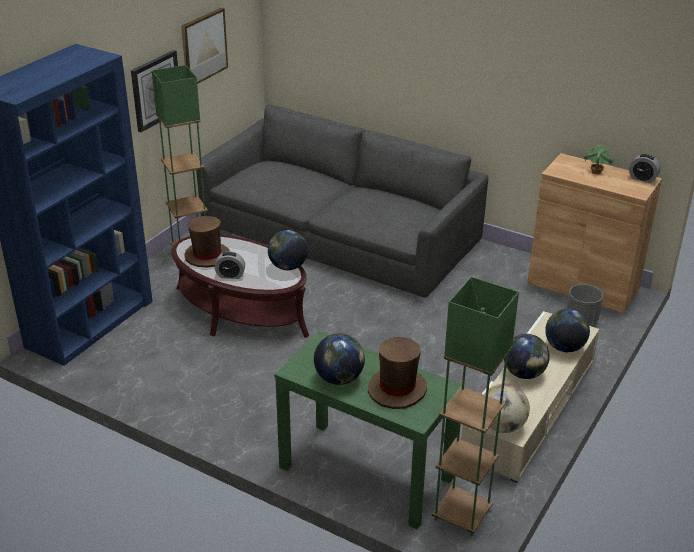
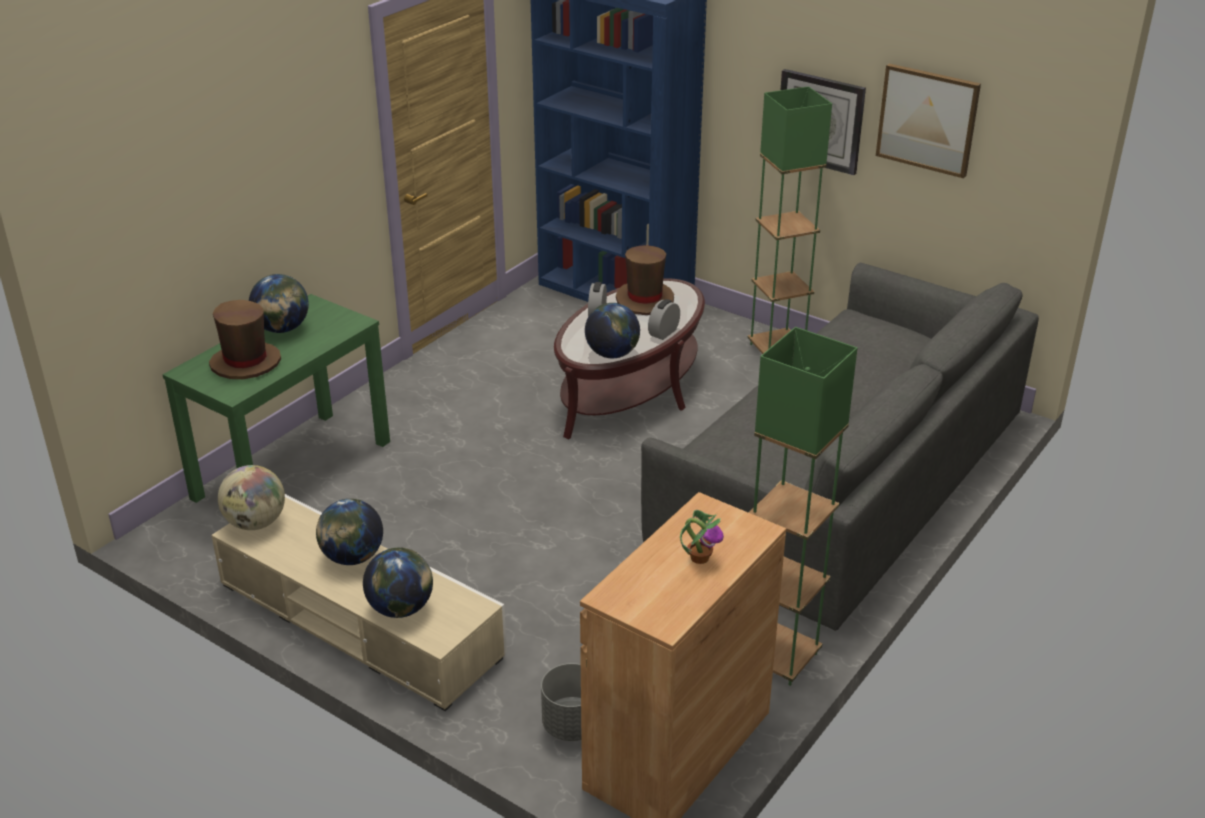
camera: 95 degrees right, 0 degrees up
(461, 514) = (194, 534): green floor lamp -> green floor lamp (779, 658)
(642, 179) = (669, 615): alarm clock -> alarm clock (663, 333)

